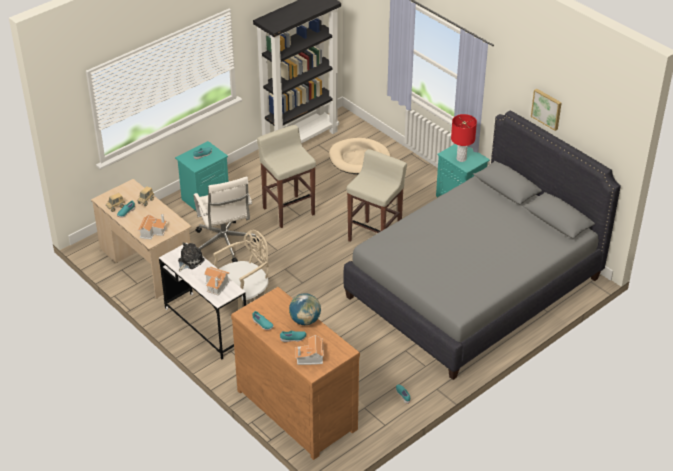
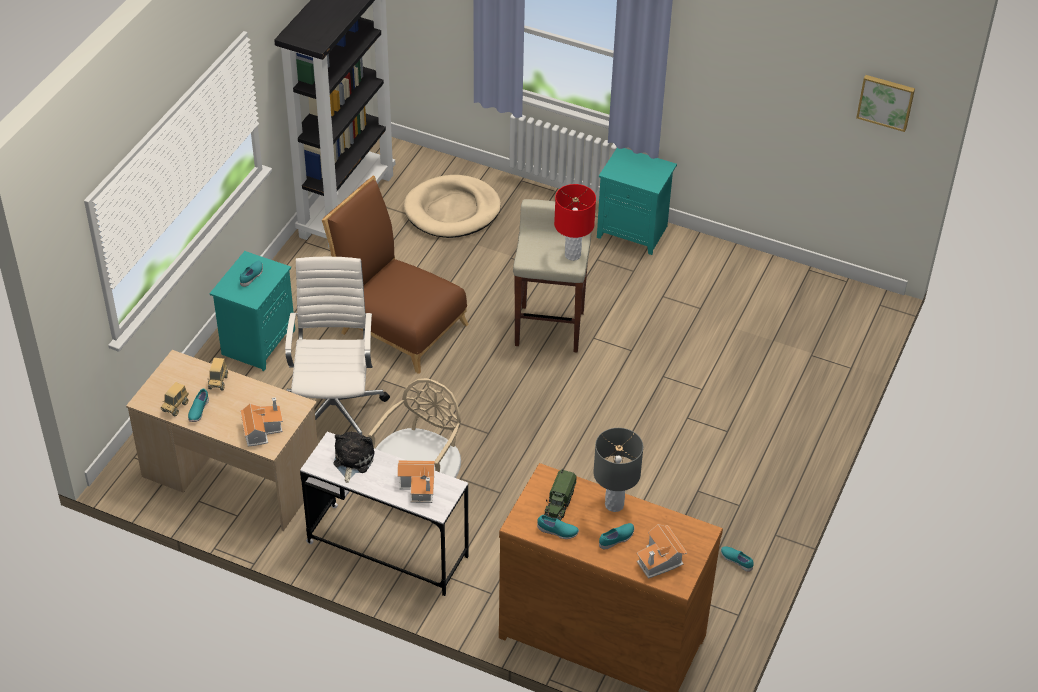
camera: 25 degrees left, 5 degrees up
(225, 244) = (335, 408): white office chair -> white office chair turned 135 degrees counterclockwise
(274, 310) = (559, 502): none -> toy truck
(288, 211) = (398, 324): beige stool -> brown chair
(305, 320) = (614, 504): globe -> grey table lamp
(461, 159) = (637, 174): red table lamp -> red table lamp (572, 255)
(473, 287) = (732, 362): grey bed -> none
(547, 108) = (782, 72): picture -> picture (886, 101)

